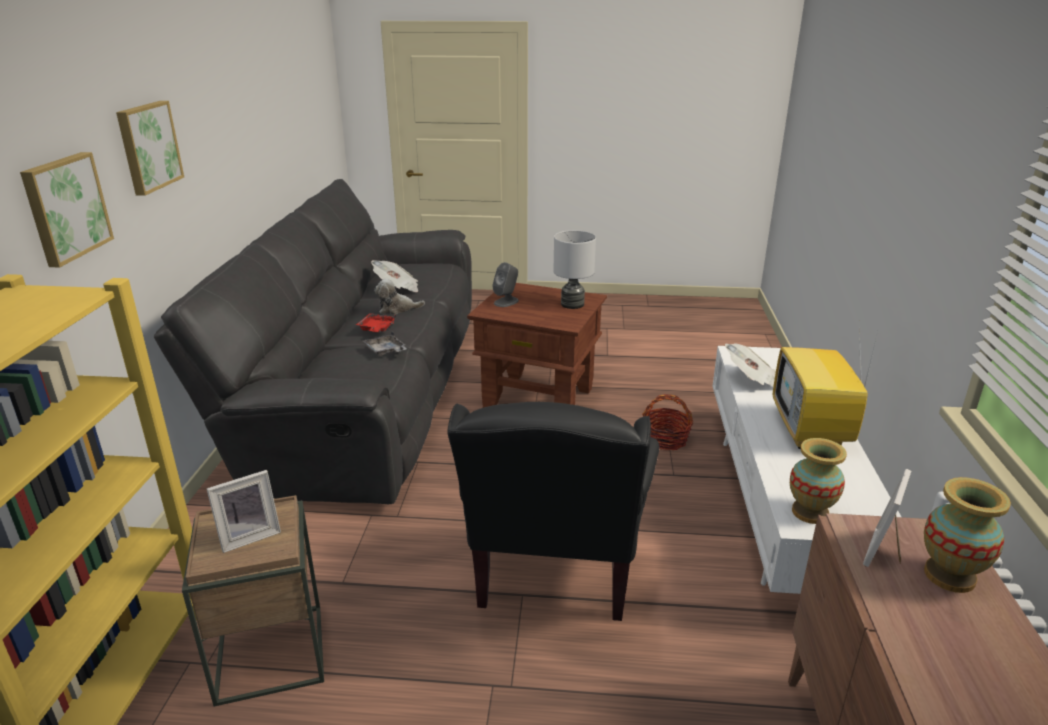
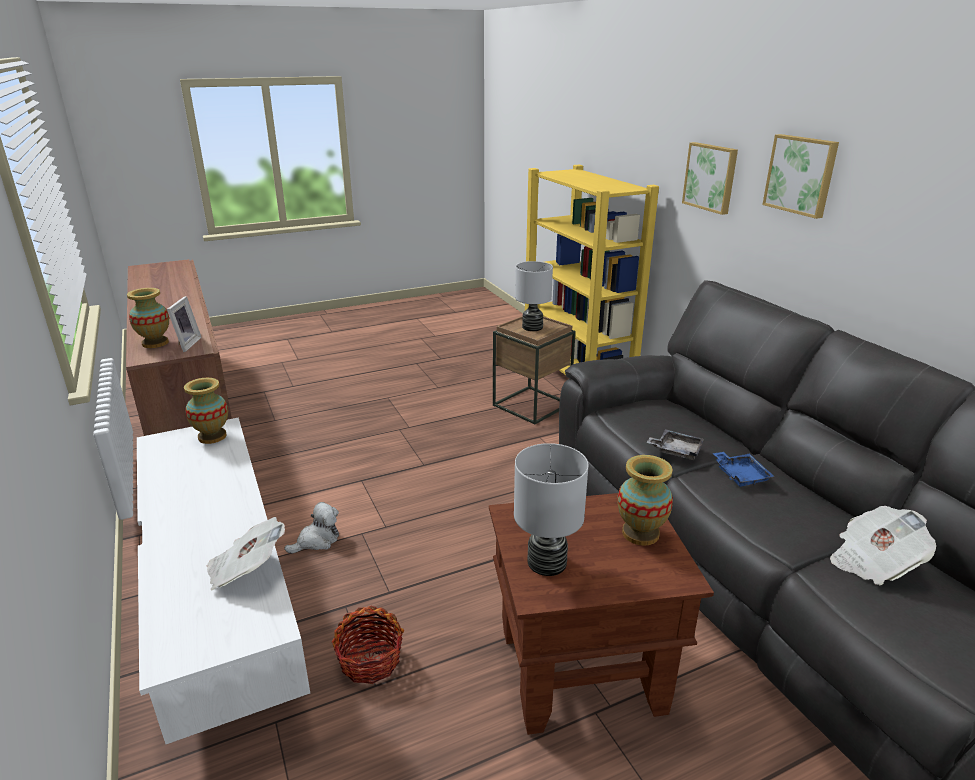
camera: 150 degrees right, 0 degrees up
(249, 536) = (532, 327): picture frame -> grey table lamp
(376, 328) = (740, 475): red tray -> blue tray
(397, 309) = (787, 518): plush toy -> plush toy (317, 541)
(506, 302) = (640, 533): grey speaker -> vase
(551, 592) = (406, 471): black armchair -> none
(811, 433) = (187, 510): television -> none

